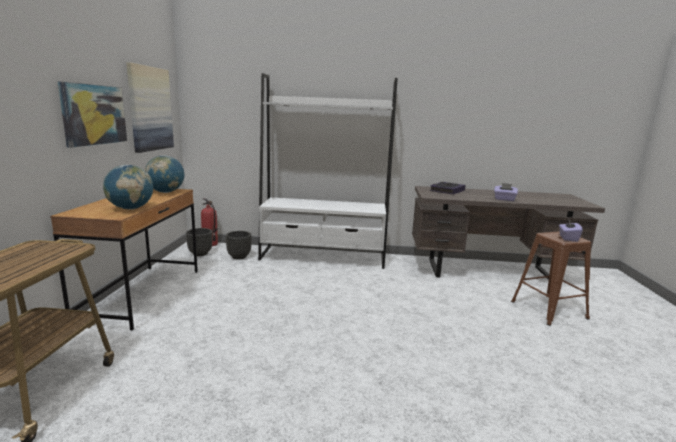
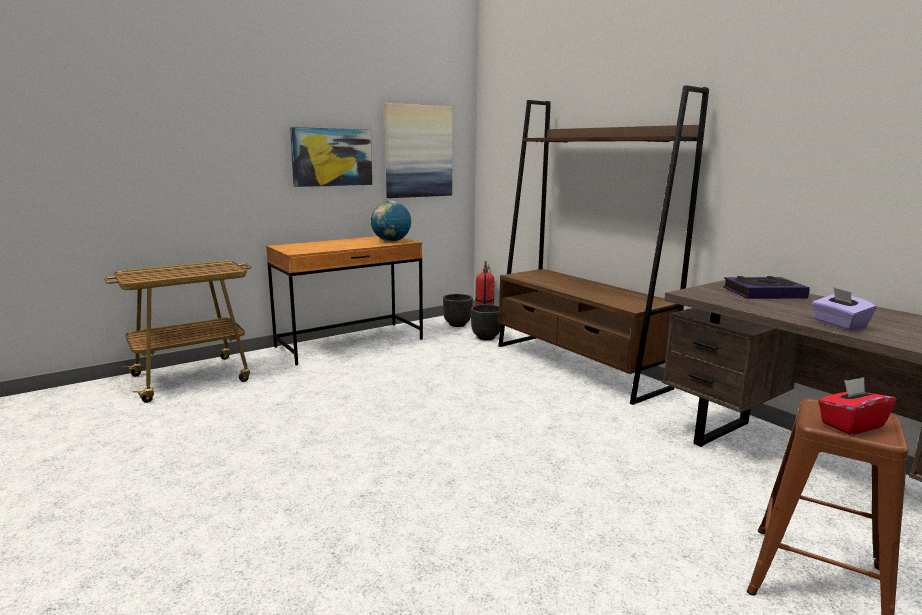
camera: 50 degrees right, 0 degrees up
(131, 208) = (321, 249): globe -> none
(323, 257) = (578, 366): white bookcase -> brown bookcase
(568, 238) = (851, 425): purple tissue box -> red tissue box

